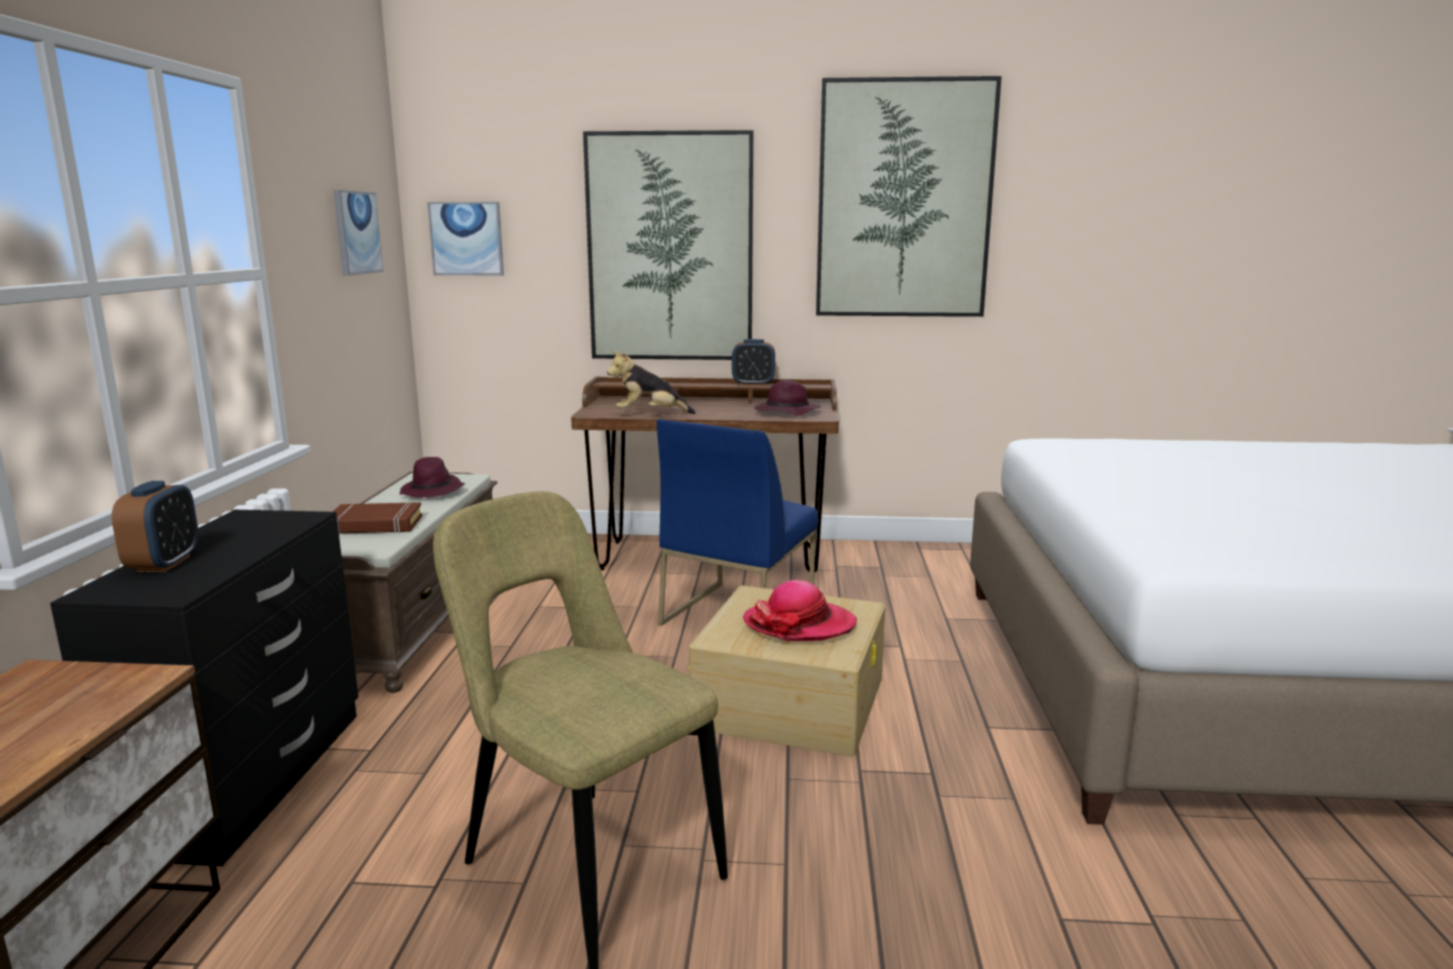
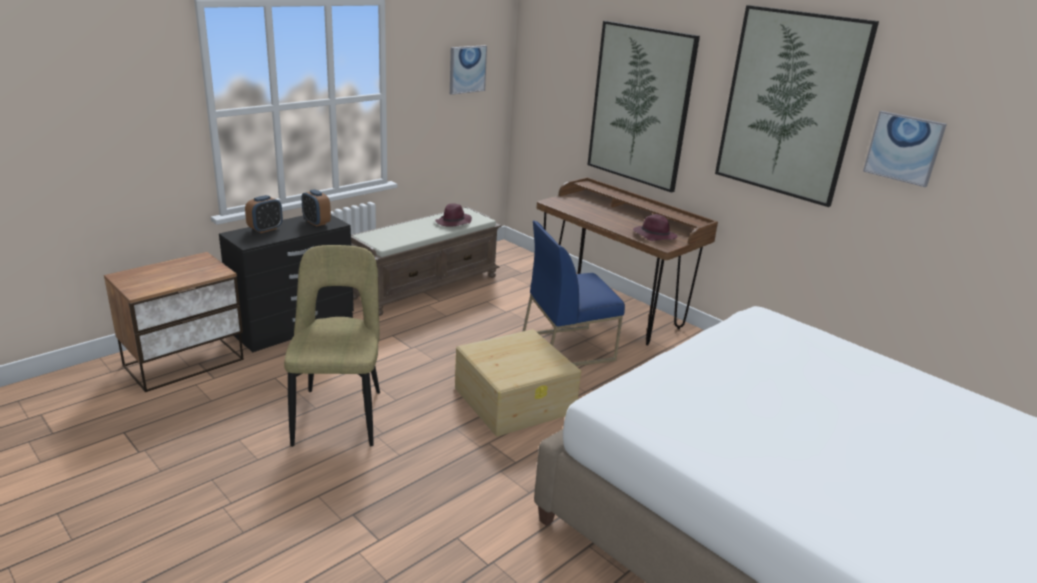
camera: 40 degrees right, 10 degrees up
(375, 525) = (401, 233): brown book -> none
(466, 239) = (540, 75): picture -> picture (903, 148)
(649, 414) = (577, 212): plush toy -> none
(753, 384) = (661, 209): alarm clock -> alarm clock (316, 222)
(799, 624) = (517, 360): hat -> none

